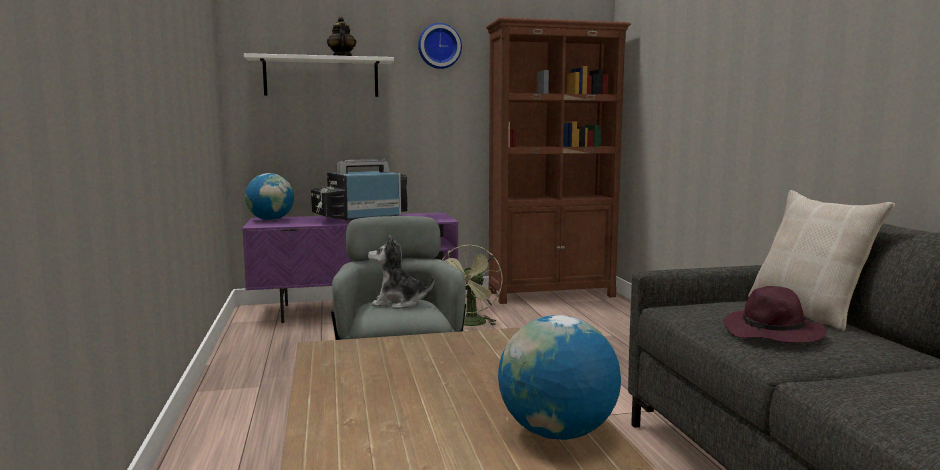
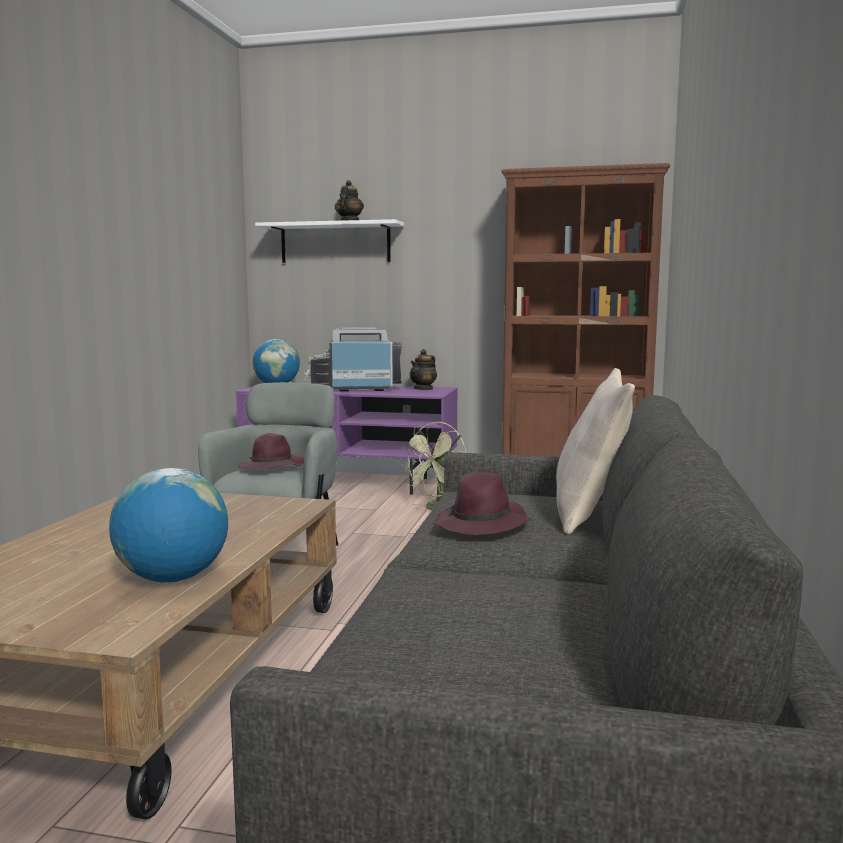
camera: 25 degrees right, 0 degrees up
(398, 303) = (271, 467): plush toy -> purple hat
(421, 215) = (423, 389): none -> teapot
(439, 46) = (456, 204): wall clock -> none

